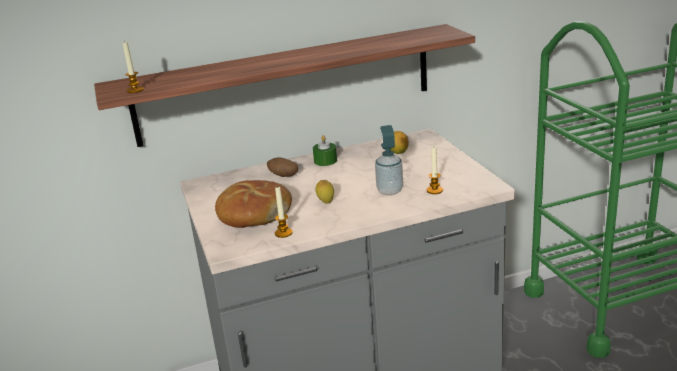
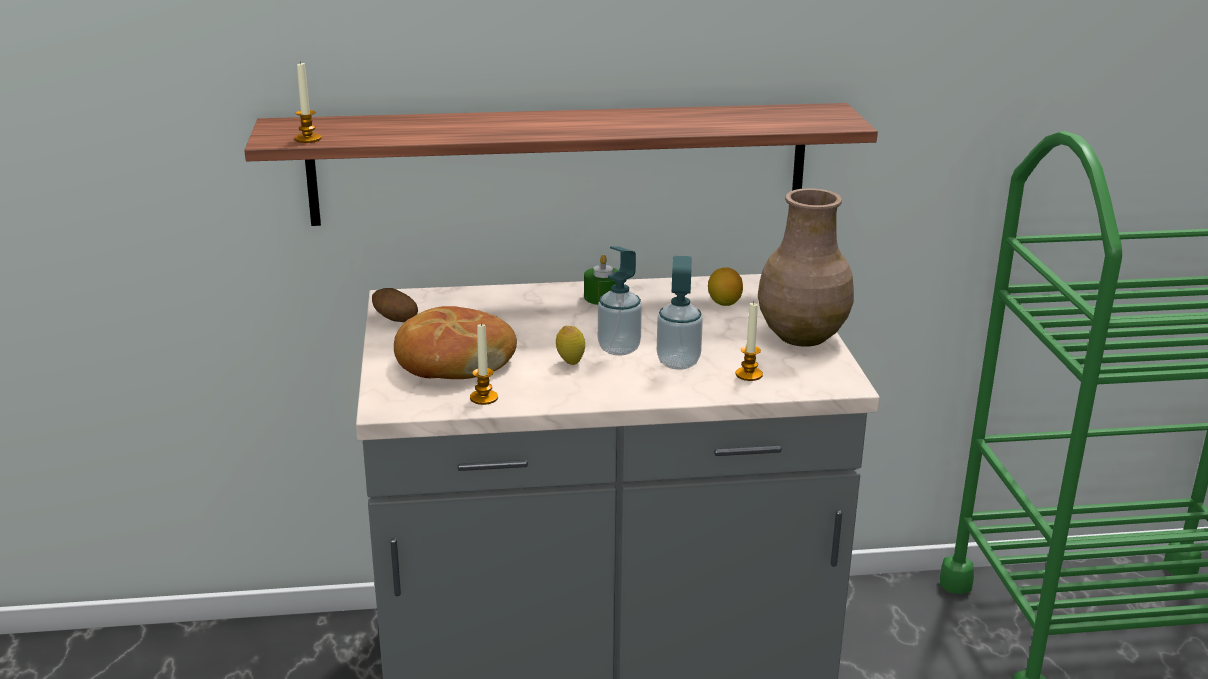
camera: 10 degrees right, 0 degrees up
(283, 176) = (526, 310): potato -> potato (395, 320)
(350, 189) = (619, 348): none -> soap dispenser
(452, 163) = (801, 336): none -> brown vase

